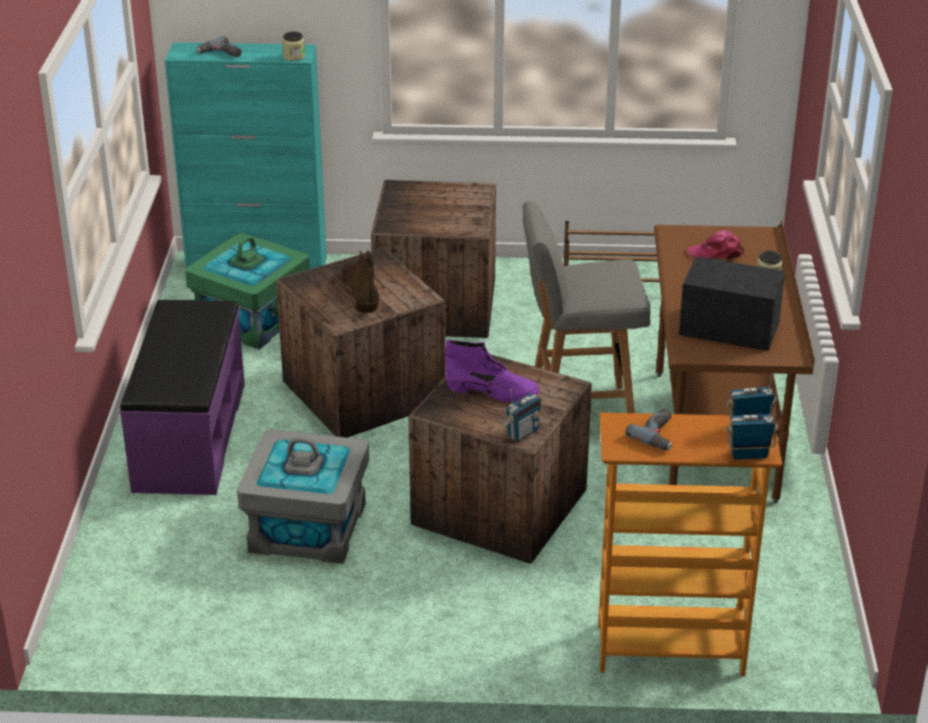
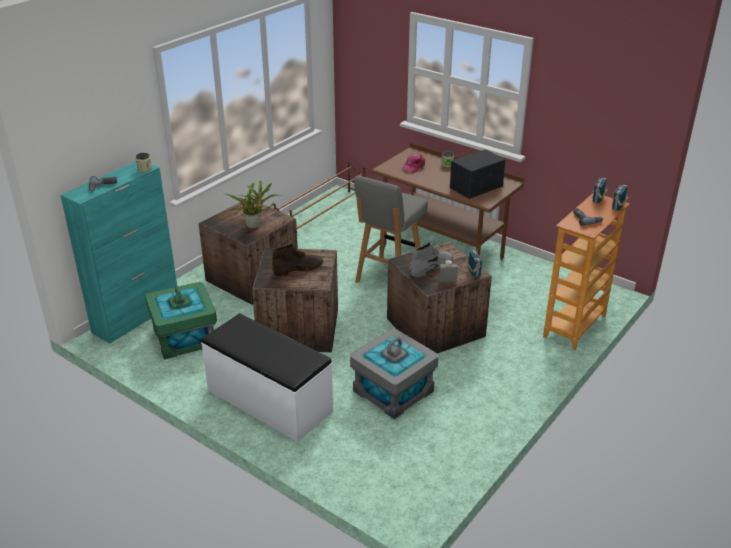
camera: 55 degrees left, 0 degrees up
(188, 436) = (269, 401): purple bench -> white bench
(359, 291) = (298, 269): brown boot -> brown boot turned 135 degrees clockwise
(426, 218) = (255, 226): none -> potted plant
(471, 418) = (447, 280): none -> grey bottle
(493, 391) = (431, 267): purple boot -> grey boot

